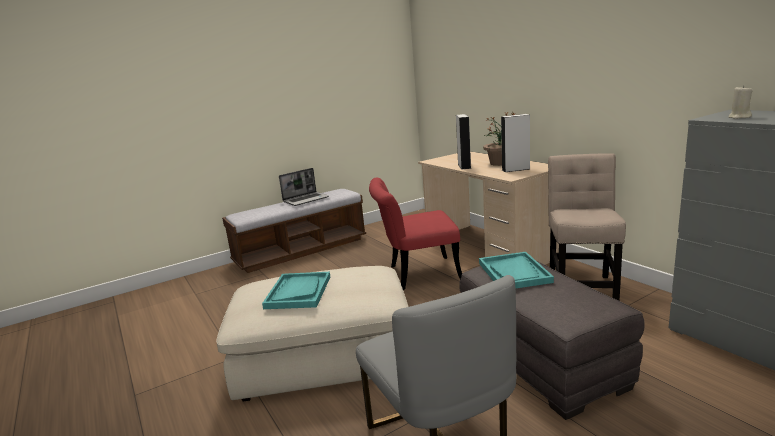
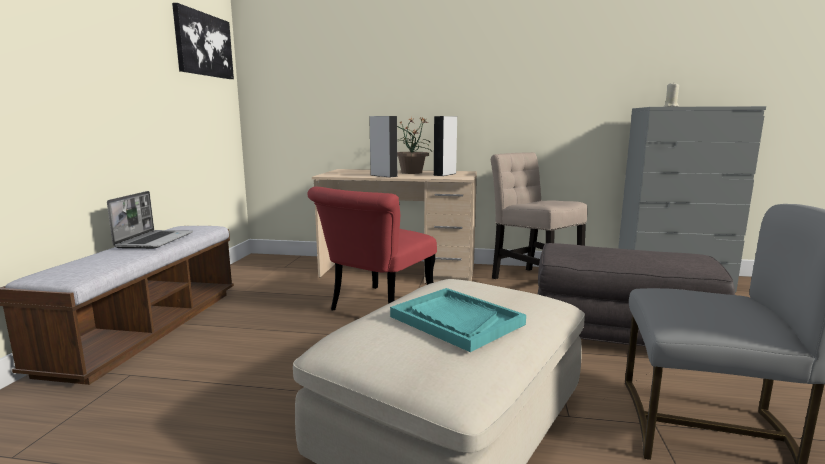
camera: 50 degrees left, 5 degrees down
(375, 58) = (203, 44): none -> picture
(514, 272) = (587, 251): turquoise tray -> none

